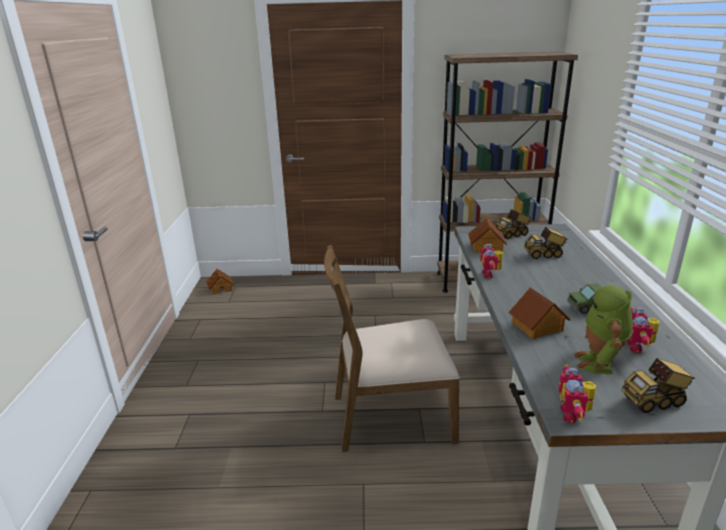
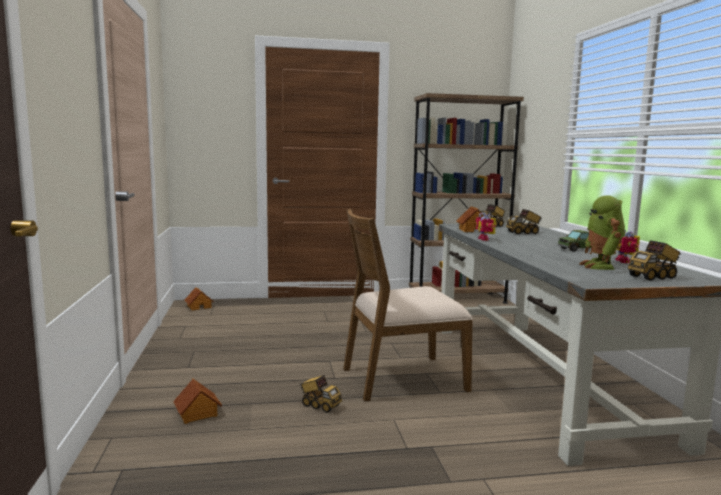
camera: 10 degrees left, 15 degrees down
(295, 455) = (320, 405): none -> toy truck
(537, 327) = (541, 255): toy house -> toy house (197, 413)
(573, 414) = (597, 282): toy robot -> none

